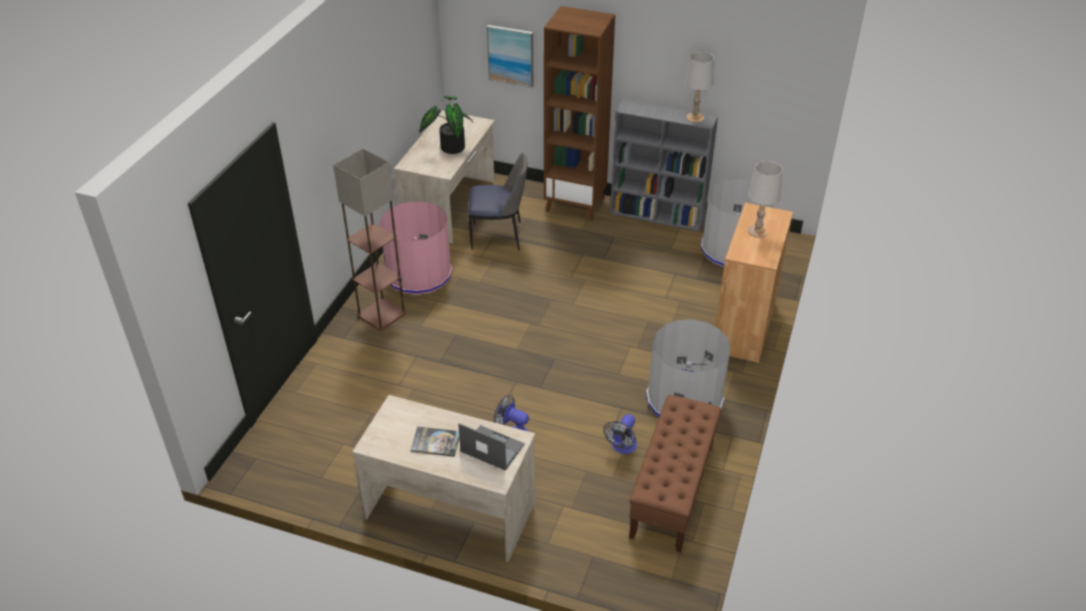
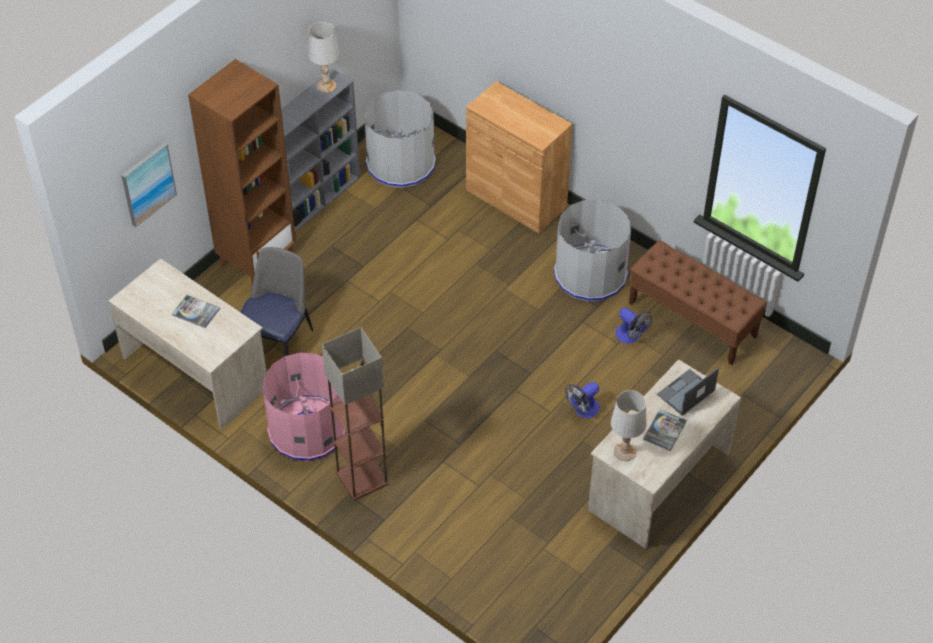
camera: 70 degrees left, 10 degrees up
(449, 147) = (196, 312): potted plant -> book
(757, 231) = (513, 114): white table lamp -> white table lamp (624, 451)

